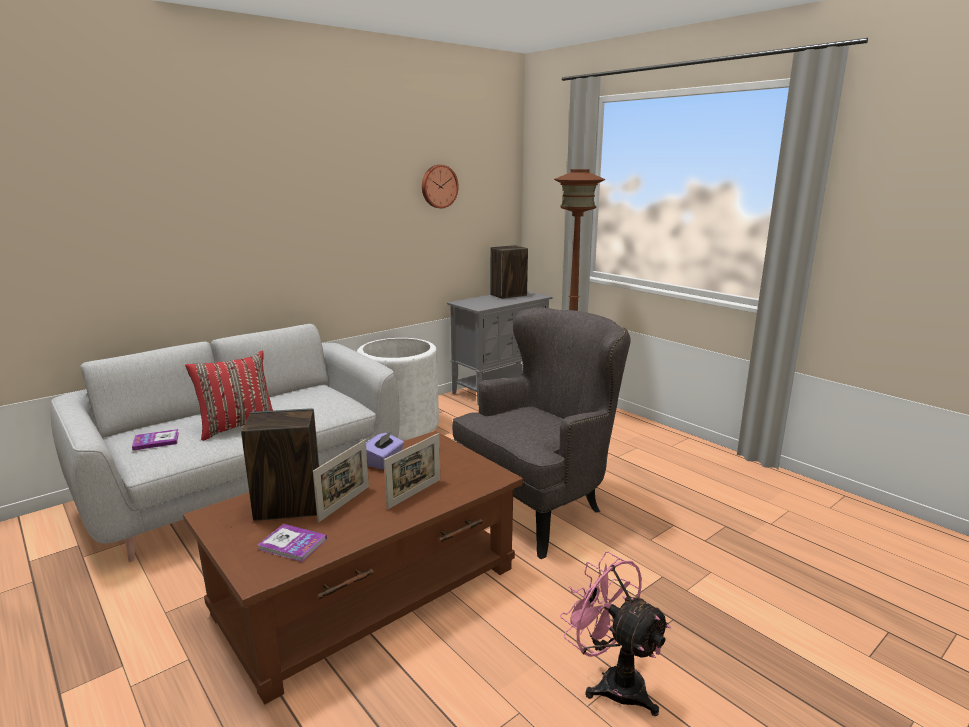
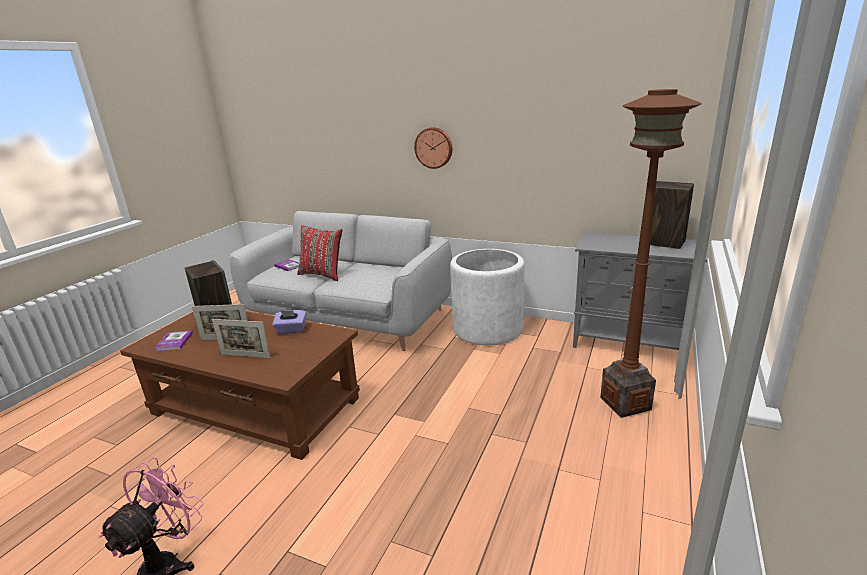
camera: 65 degrees right, 5 degrees up
(438, 186) = (587, 105): wall clock -> wall clock (434, 147)
(539, 505) = (409, 444): grey armchair -> none

